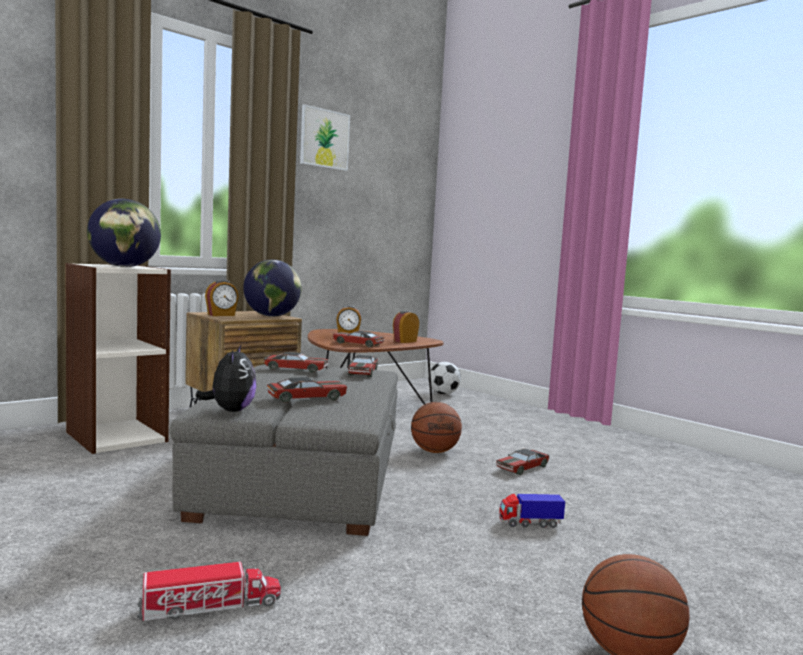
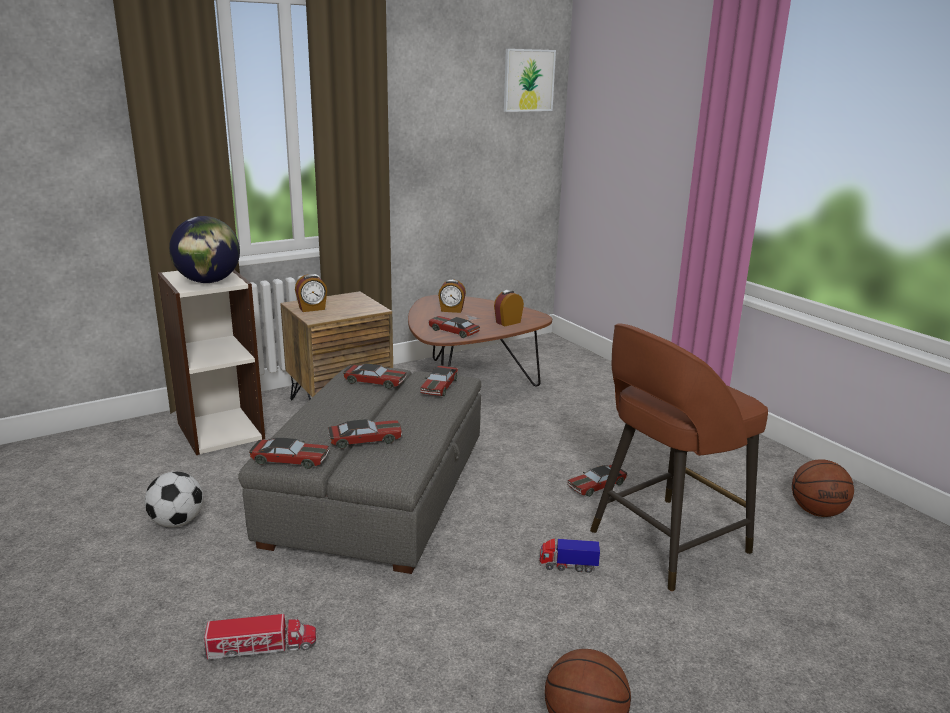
camera: 10 degrees right, 15 degrees up
(230, 410) = (290, 460): plush toy -> toy car
(272, 316) = (363, 307): globe -> none
(324, 139) = (423, 88): picture -> picture (528, 80)
(435, 451) = (516, 458): basketball -> basketball (817, 512)
(443, 393) = (562, 362): football -> football (177, 522)
(613, 504) = (665, 543): none -> brown stool

